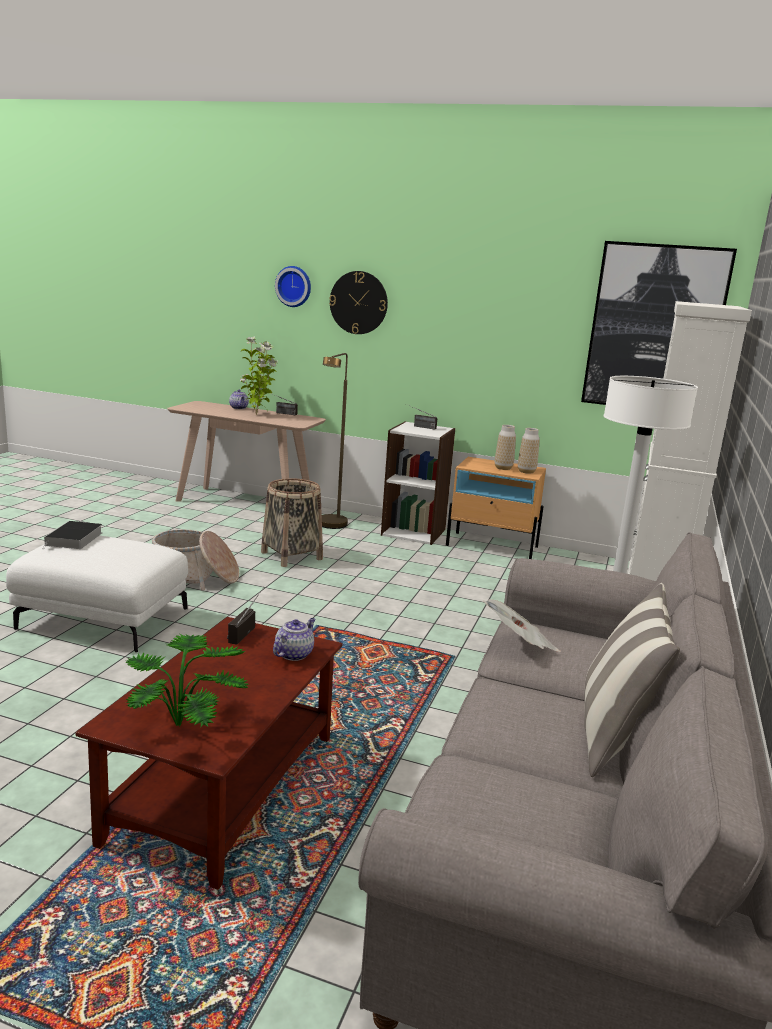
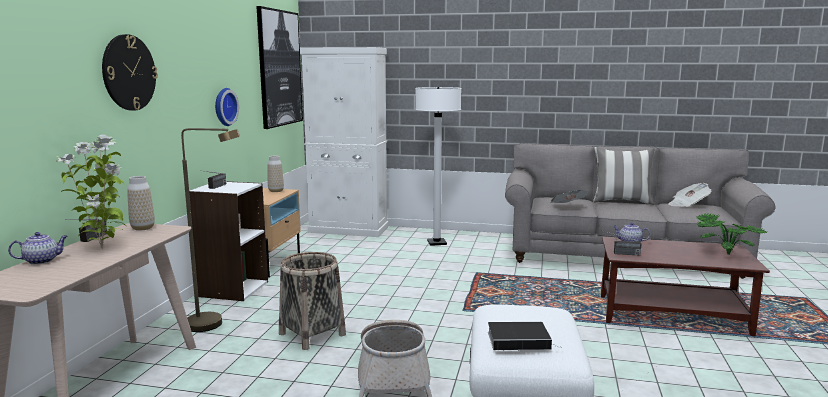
camera: 95 degrees left, 5 degrees down
(294, 286) = (58, 59): wall clock -> wall clock (223, 107)
(503, 468) = (267, 195): vase -> vase (142, 228)
(563, 819) = (687, 205): none -> newspaper

